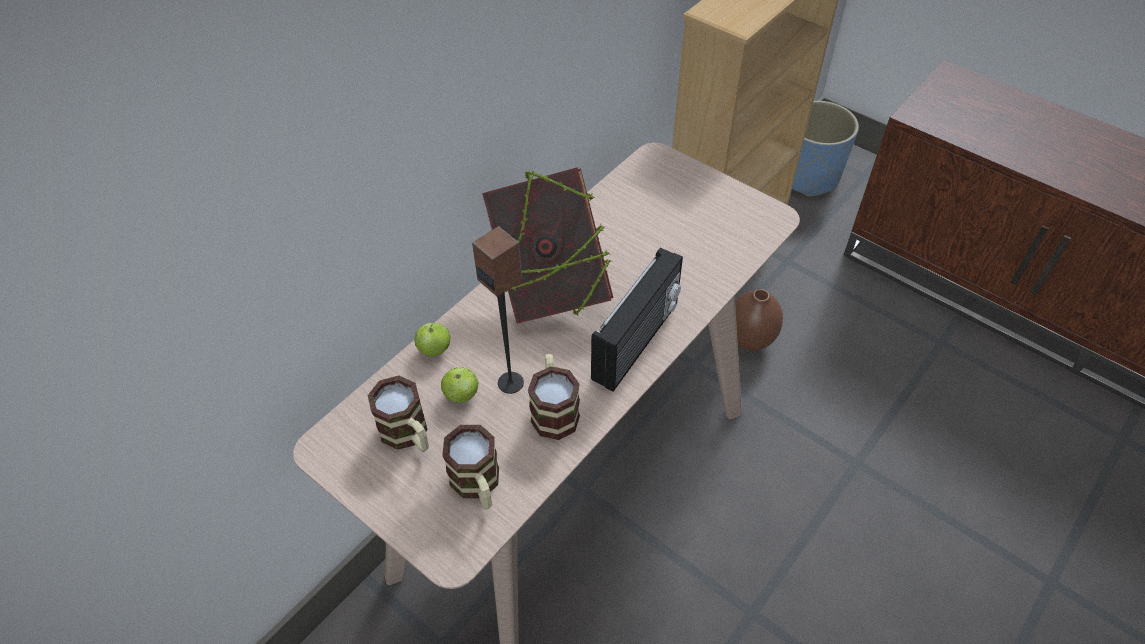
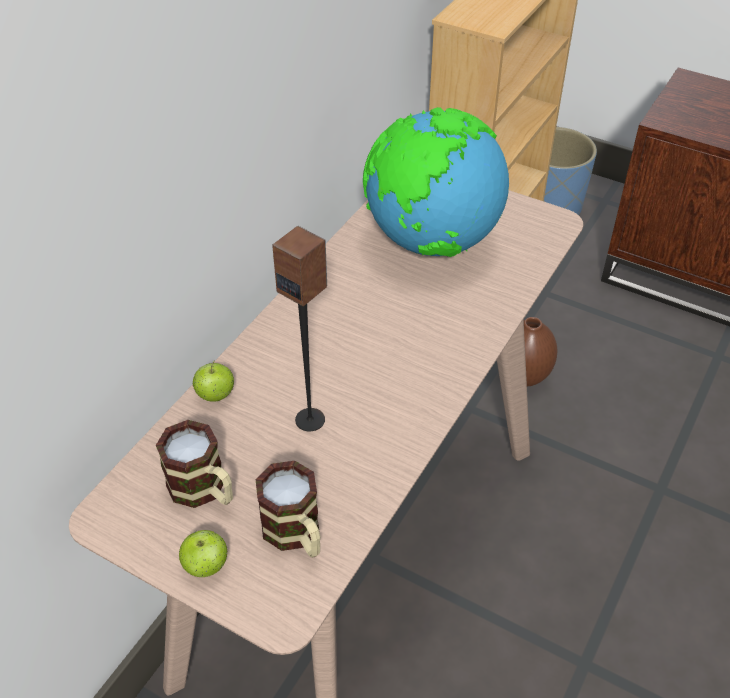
camera: 10 degrees left, 5 degrees down
(461, 395) = (257, 440): apple -> apple (206, 566)
(550, 290) = (333, 318): book -> none
(553, 409) = (365, 441): mug -> none
(637, 342) = (442, 361): radio -> none
(653, 226) = (431, 243): none -> globe

